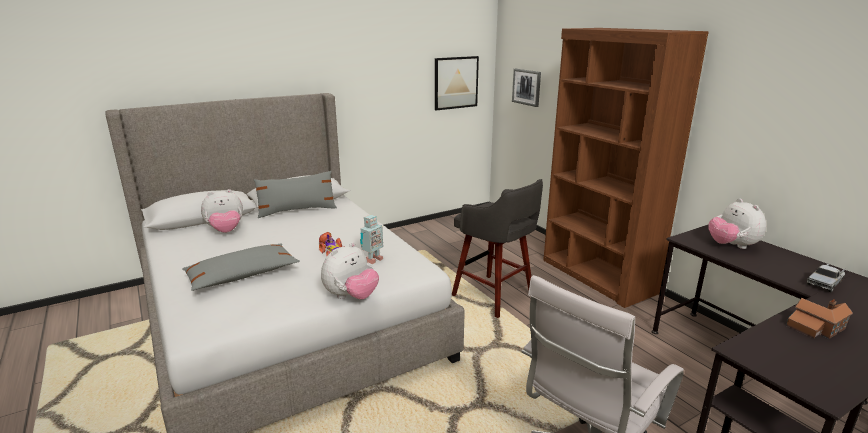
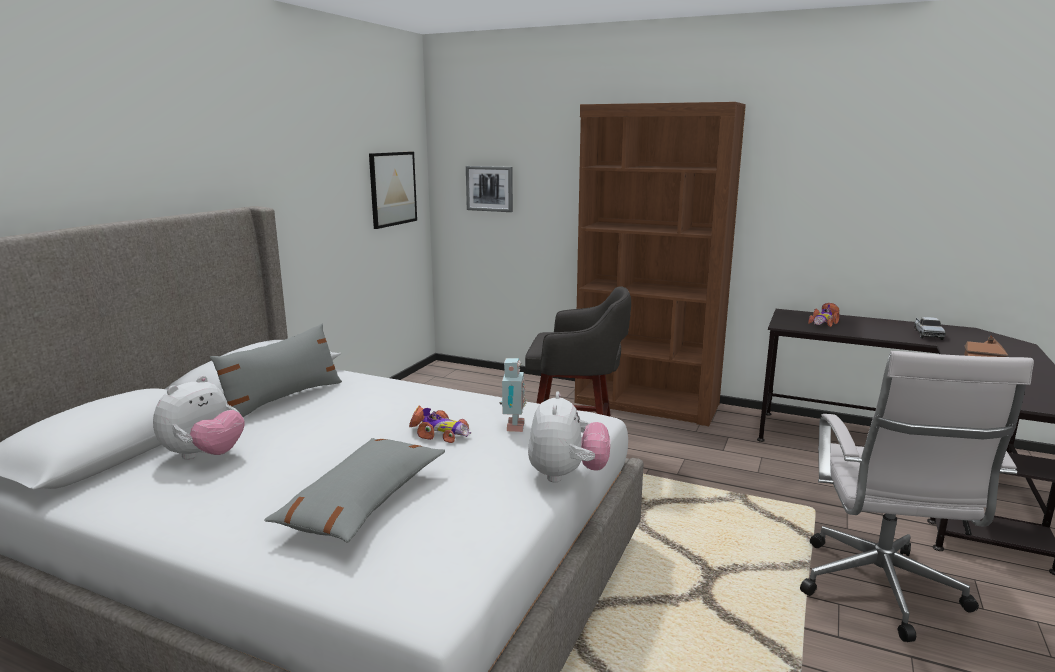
camera: 35 degrees left, 5 degrees down
(732, 246) = (824, 322): plush toy -> toy car

